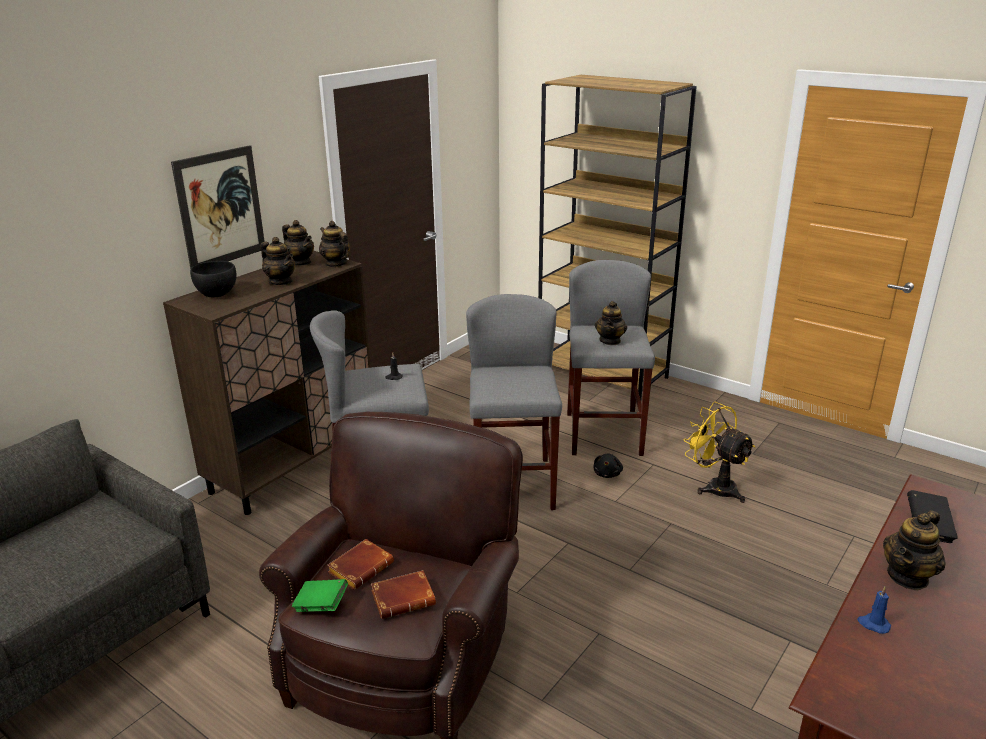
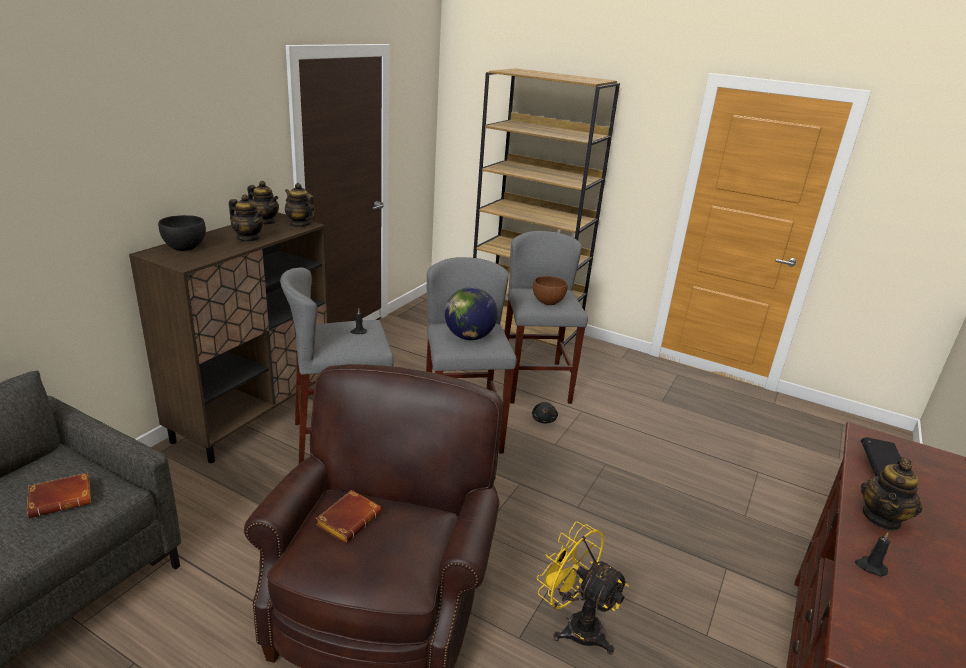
camera: 10 degrees left, 0 degrees up
(220, 208) = (189, 164): picture -> none
(321, 605) = (313, 561): green book -> none
(404, 598) = (397, 549): brown book -> brown book (63, 498)
(512, 382) = (469, 337): none -> globe
(610, 341) = (548, 302): teapot -> brown bowl
(715, 486) = (636, 430): yellow fan -> yellow fan (575, 625)
(873, 624) = (870, 567): blue candle -> black candle

